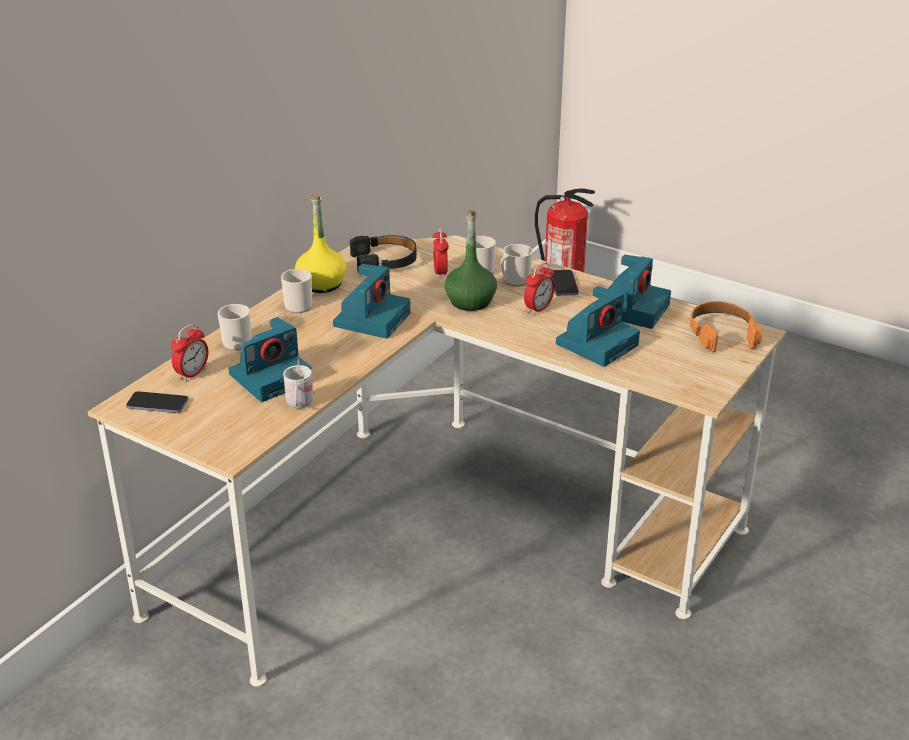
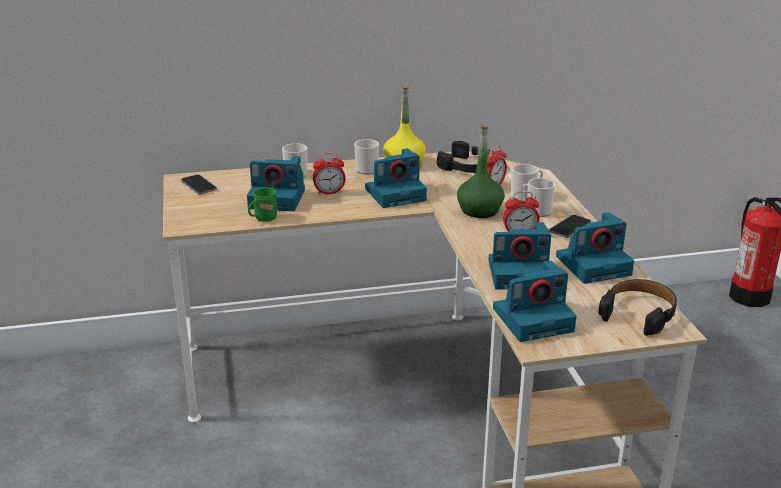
camera: 45 degrees right, 5 degrees down
(192, 374) = (243, 179): alarm clock -> alarm clock (329, 193)
(299, 405) = (263, 219): white mug -> green mug
(669, 376) = (534, 319): none -> camera
(721, 333) = (639, 313): orange headphones -> black headphones

